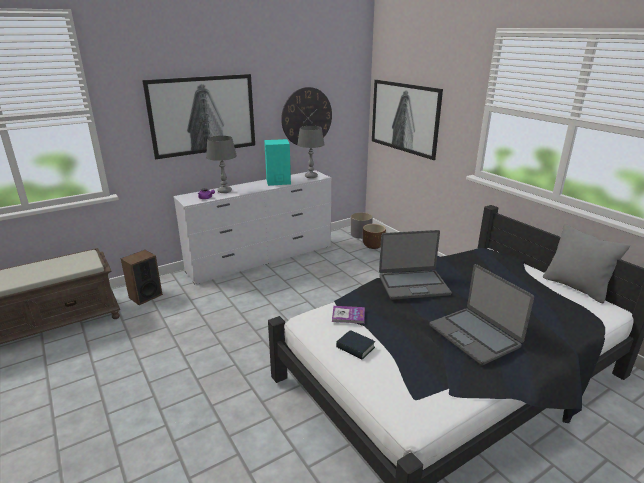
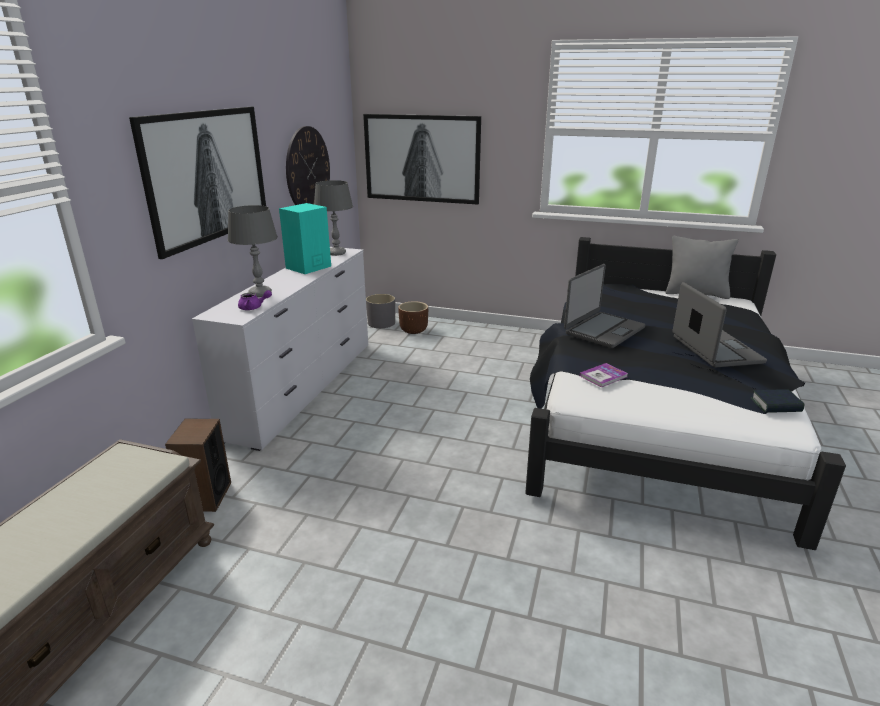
camera: 40 degrees left, 0 degrees up
(355, 348) = (656, 399): book -> book (776, 405)
(475, 336) = (715, 350): laptop -> laptop turned 120 degrees counterclockwise

